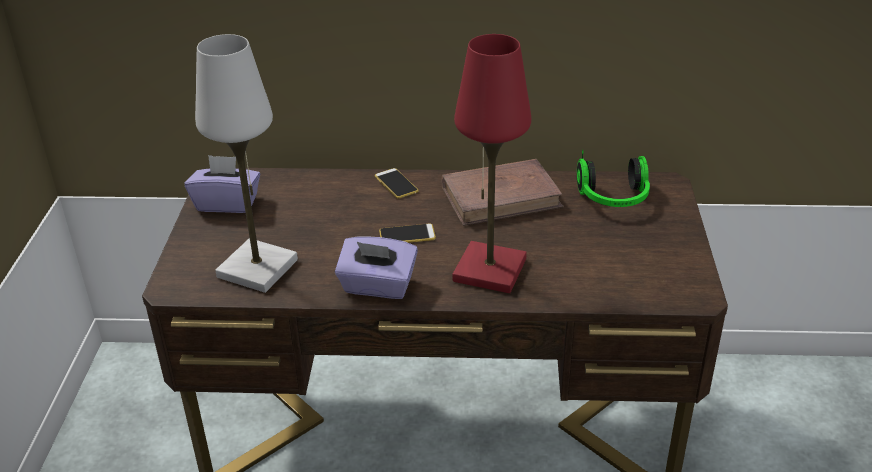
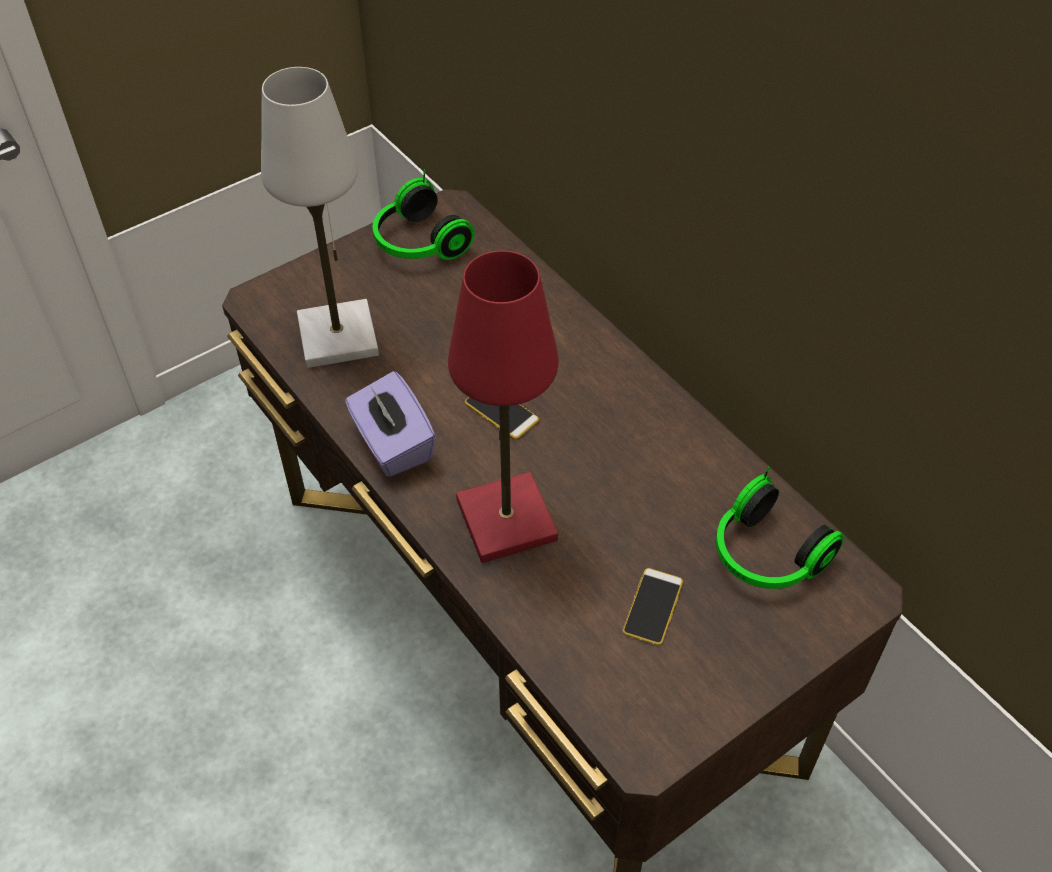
camera: 50 degrees right, 15 degrees up
(227, 203) = (417, 243): purple tissue box -> headphones
(396, 184) = (584, 343): phone -> phone (652, 607)
(501, 197) = (655, 447): brown book -> none

